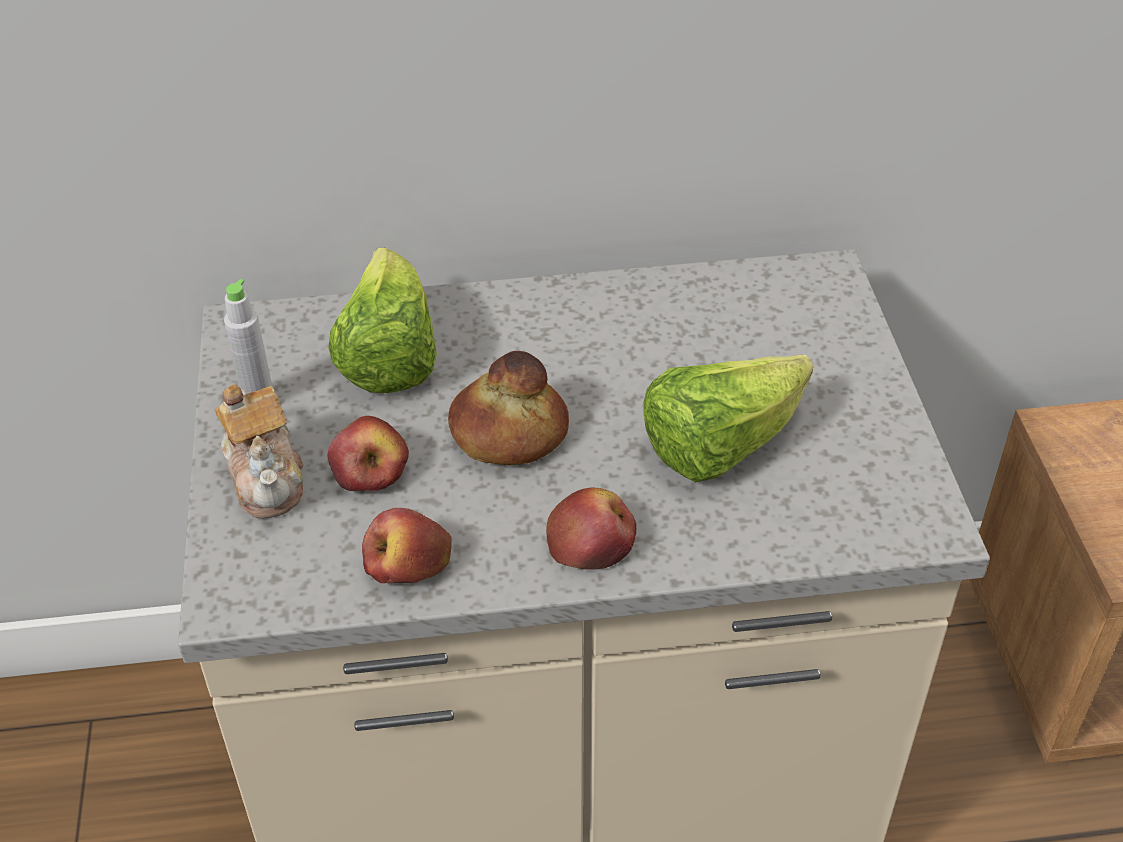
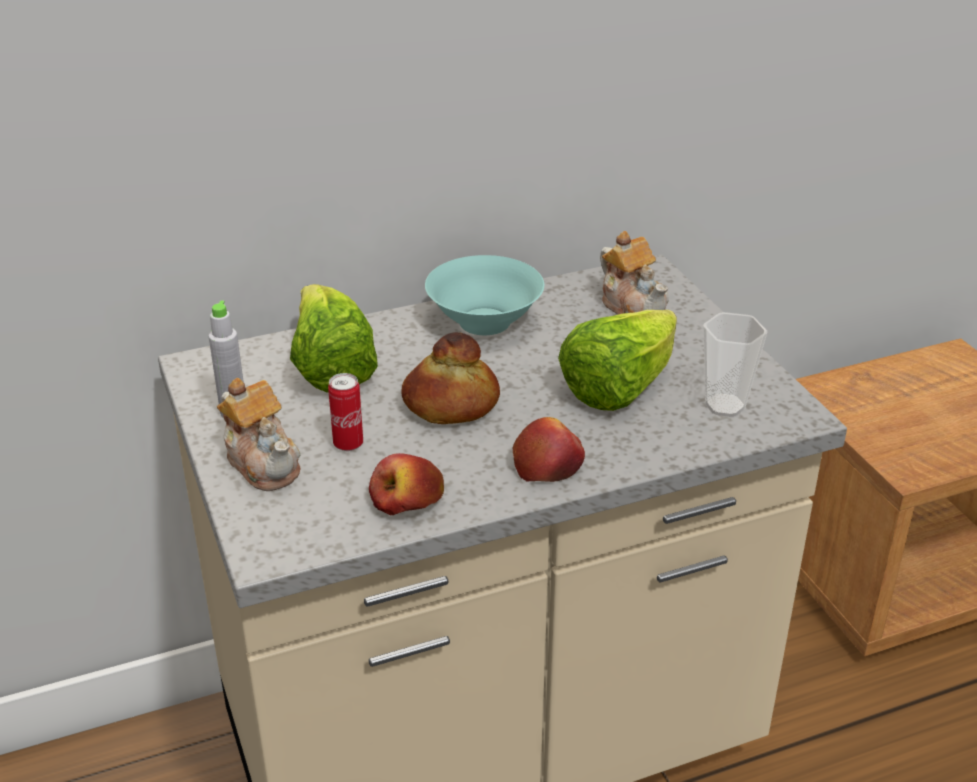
camera: 15 degrees left, 10 degrees down
(370, 469) = (348, 444): apple -> can
(595, 318) = (486, 321): none -> turquoise bowl
(785, 326) = (633, 307): none -> teapot
(843, 496) = (725, 405): none -> cup

